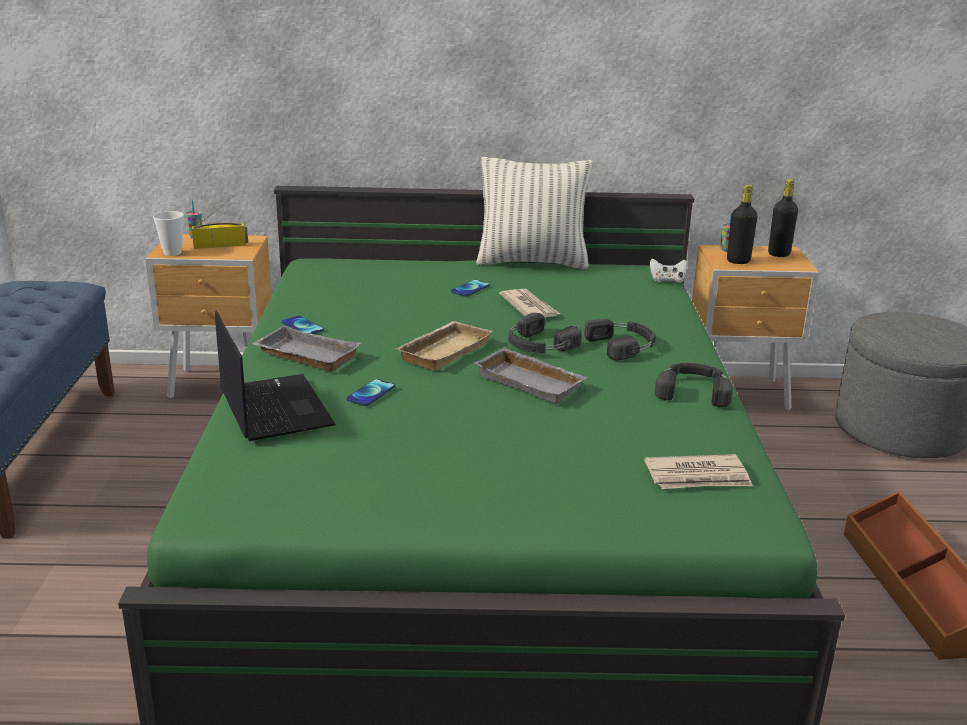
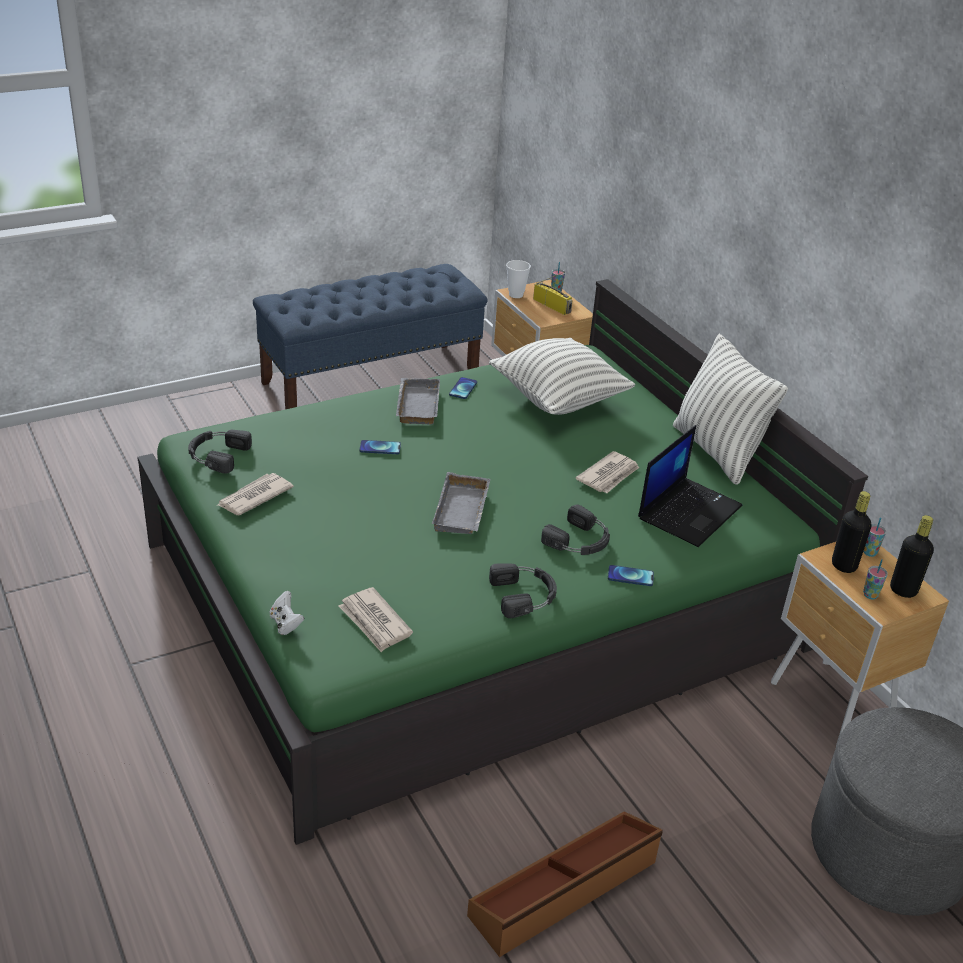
camera: 60 degrees right, 10 degrees up
(273, 408) = (327, 419): laptop -> laptop (689, 511)
(379, 293) = (558, 400): none -> pillow
(391, 495) = (254, 497): none -> newspaper
(443, 350) = (480, 457): beige tray -> none
(470, 289) = (615, 437): phone -> phone (630, 576)
(538, 345) = (536, 498): black headphones -> black headphones (217, 455)
(667, 280) = (762, 536): white game controller -> white game controller (286, 624)
(780, 264) = (870, 595): none -> cup

